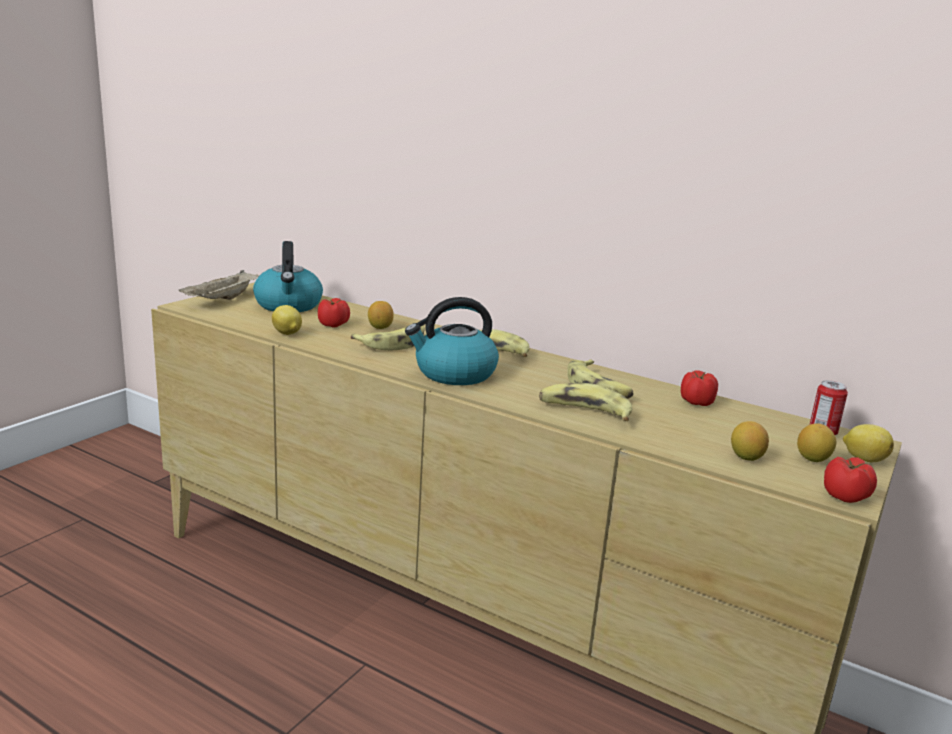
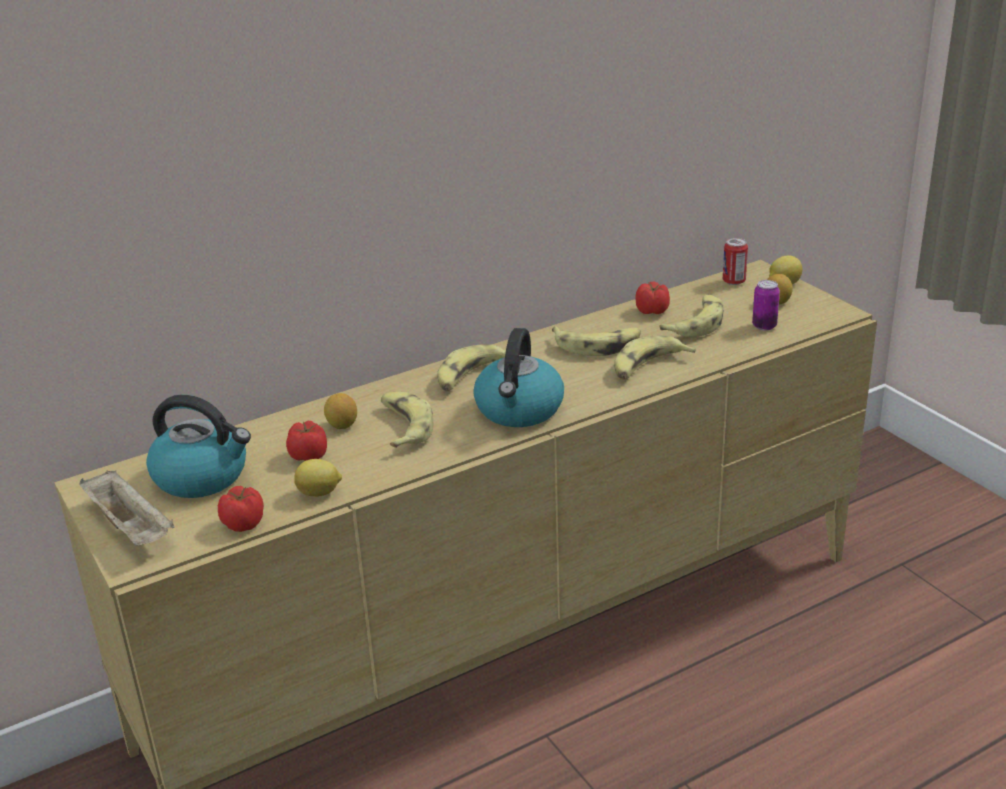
camera: 60 degrees left, 10 degrees up
(700, 424) = (696, 324): none -> banana
(746, 457) = (764, 326): lemon -> can
(846, 496) = (837, 312): tomato -> tomato (244, 523)

